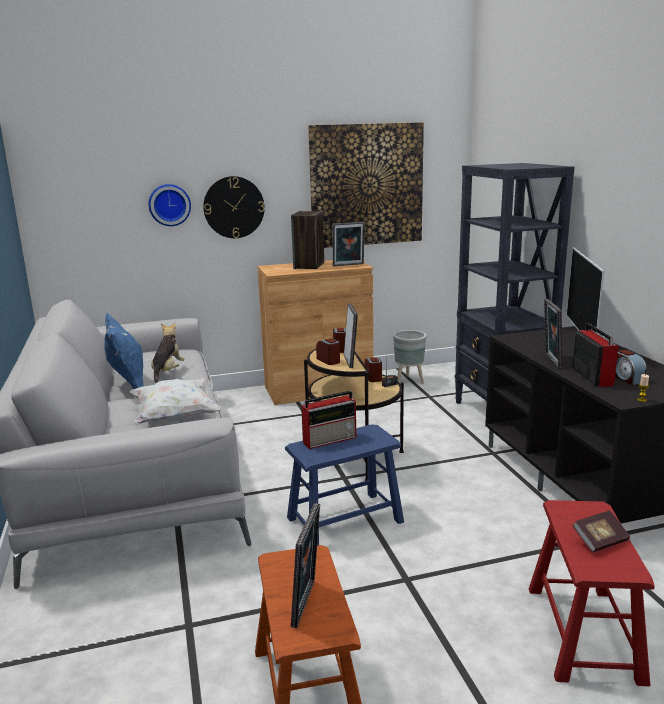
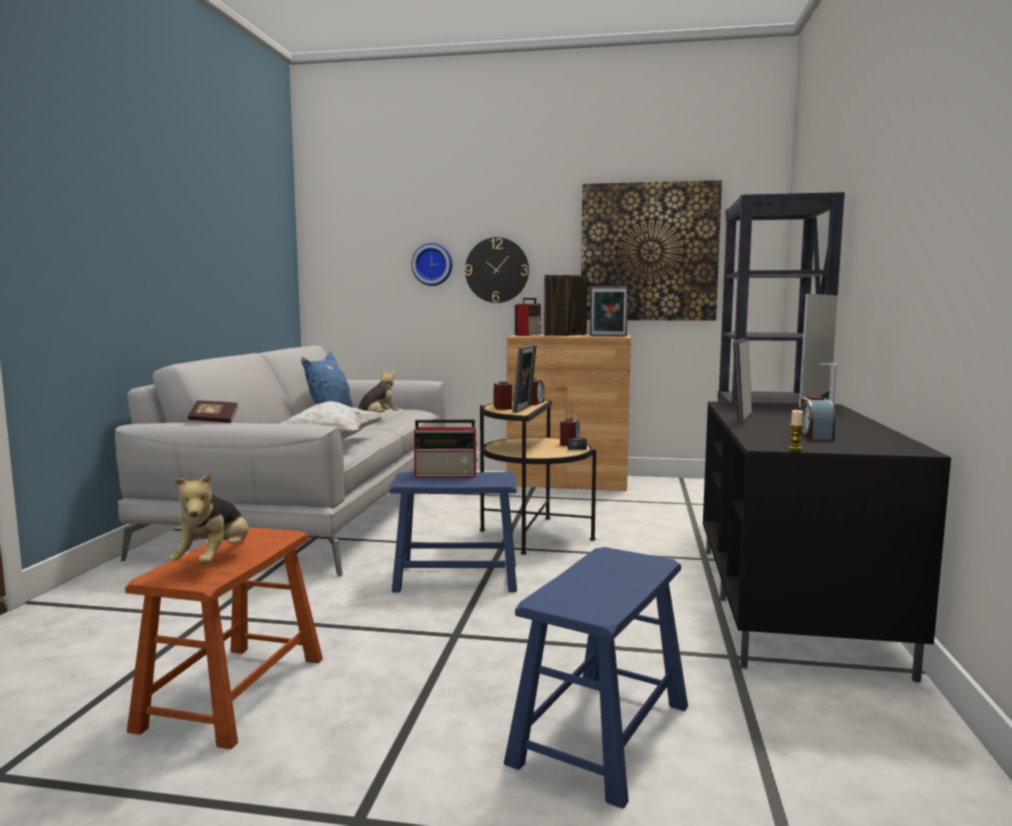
camera: 25 degrees right, 10 degrees down
(307, 603) = (215, 560): picture frame -> plush toy
(409, 381) = (681, 488): grey planter -> none
(583, 632) = (602, 733): red stool -> blue stool
(592, 376) = (769, 430): radio -> radio (528, 335)
(600, 541) = (606, 585): book -> book (214, 421)

